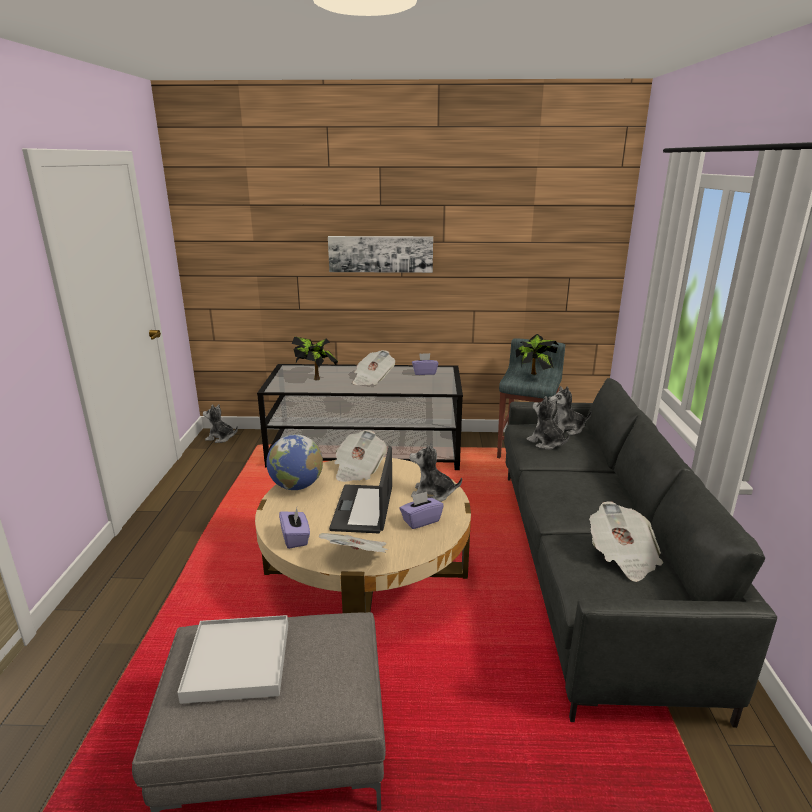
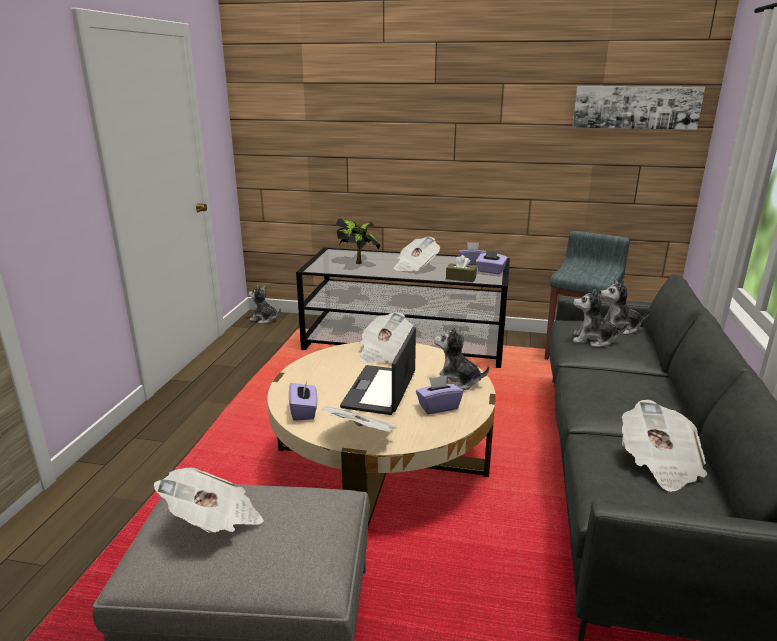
camera: 10 degrees right, 0 degrees up
(238, 661) = (214, 521): white tray -> newspaper
(296, 486) = (317, 363): globe -> none
(380, 254) = (433, 135): picture -> picture (635, 107)
(418, 389) = (461, 278): none -> brown tissue box
(443, 380) = (490, 271): none -> purple tissue box
(533, 376) = (590, 271): potted plant -> none
(546, 443) = (593, 340): plush toy -> plush toy turned 45 degrees counterclockwise

